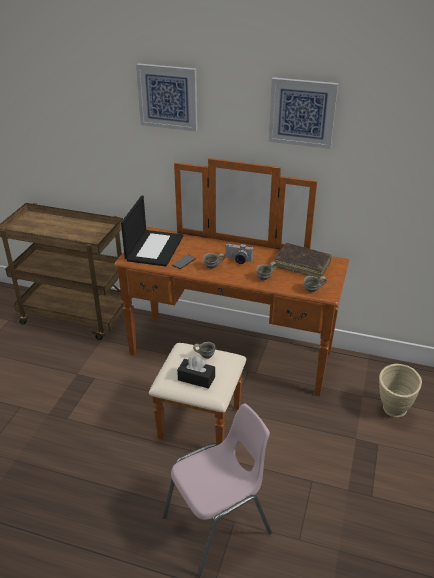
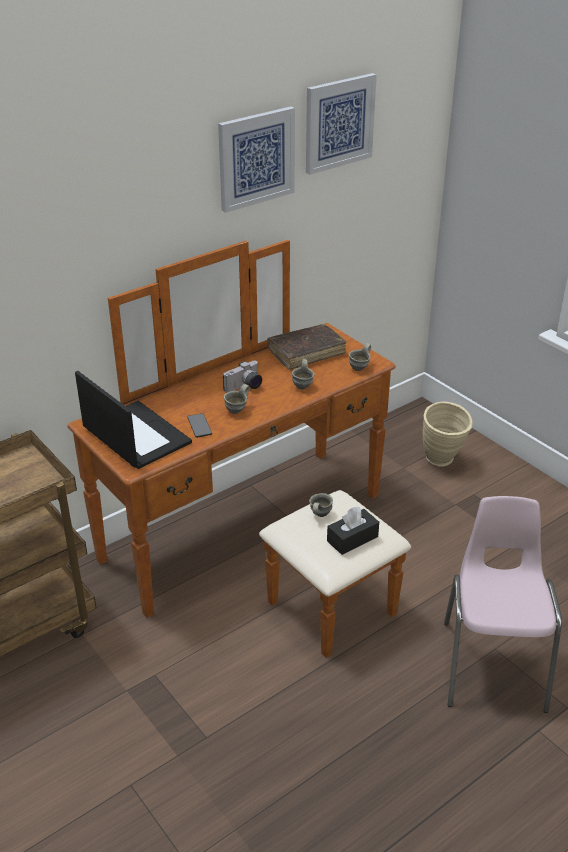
camera: 55 degrees left, 0 degrees up
(168, 97) = (79, 202): picture -> picture (338, 123)

